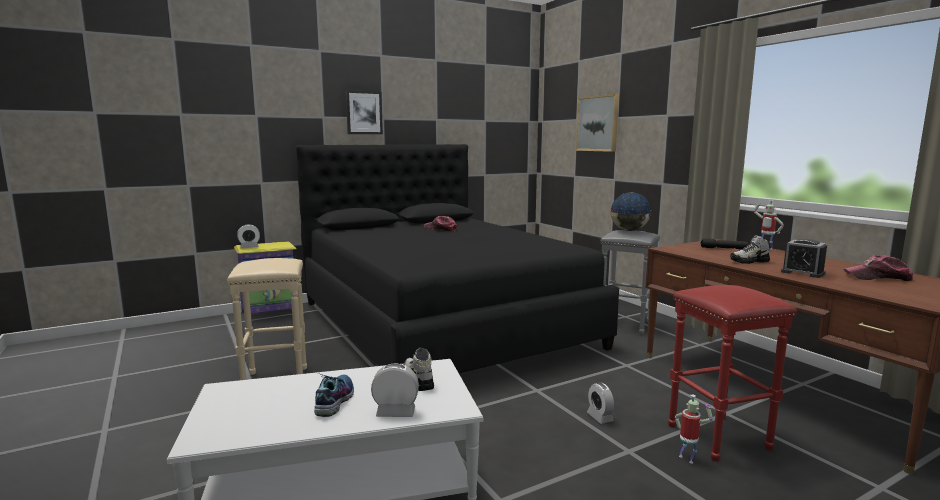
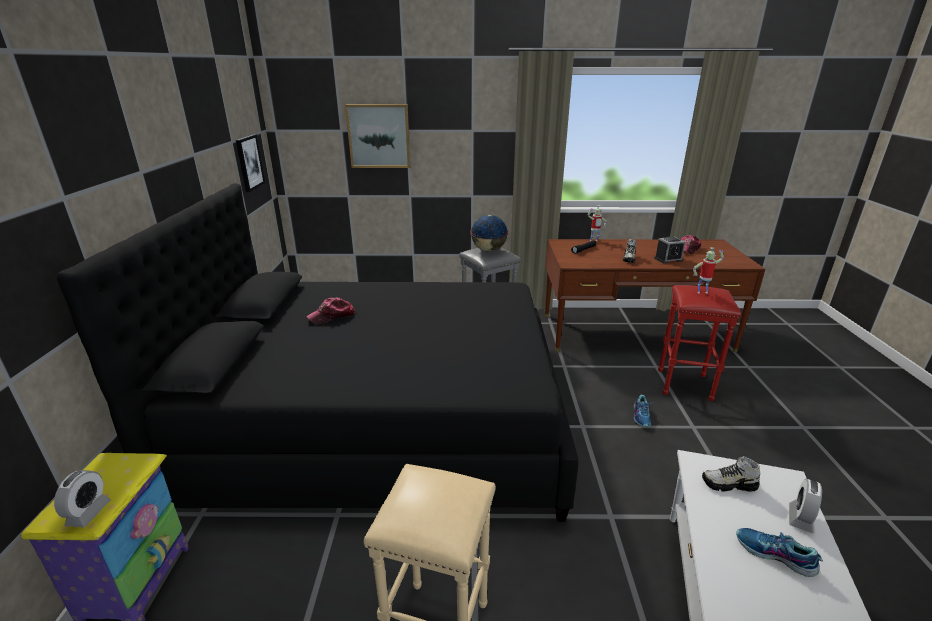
camera: 60 degrees left, 15 degrees up
(364, 112) = (119, 170): picture -> picture (249, 162)
(599, 417) = (641, 416): alarm clock -> shoe
(688, 458) = (708, 408): toy robot -> toy robot (702, 292)

